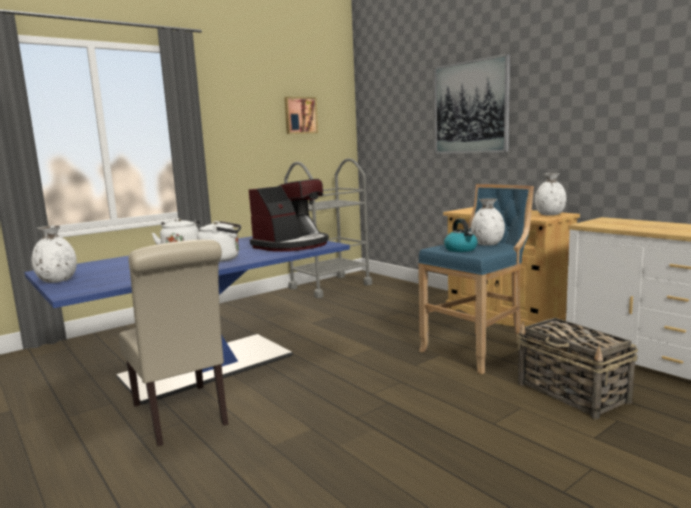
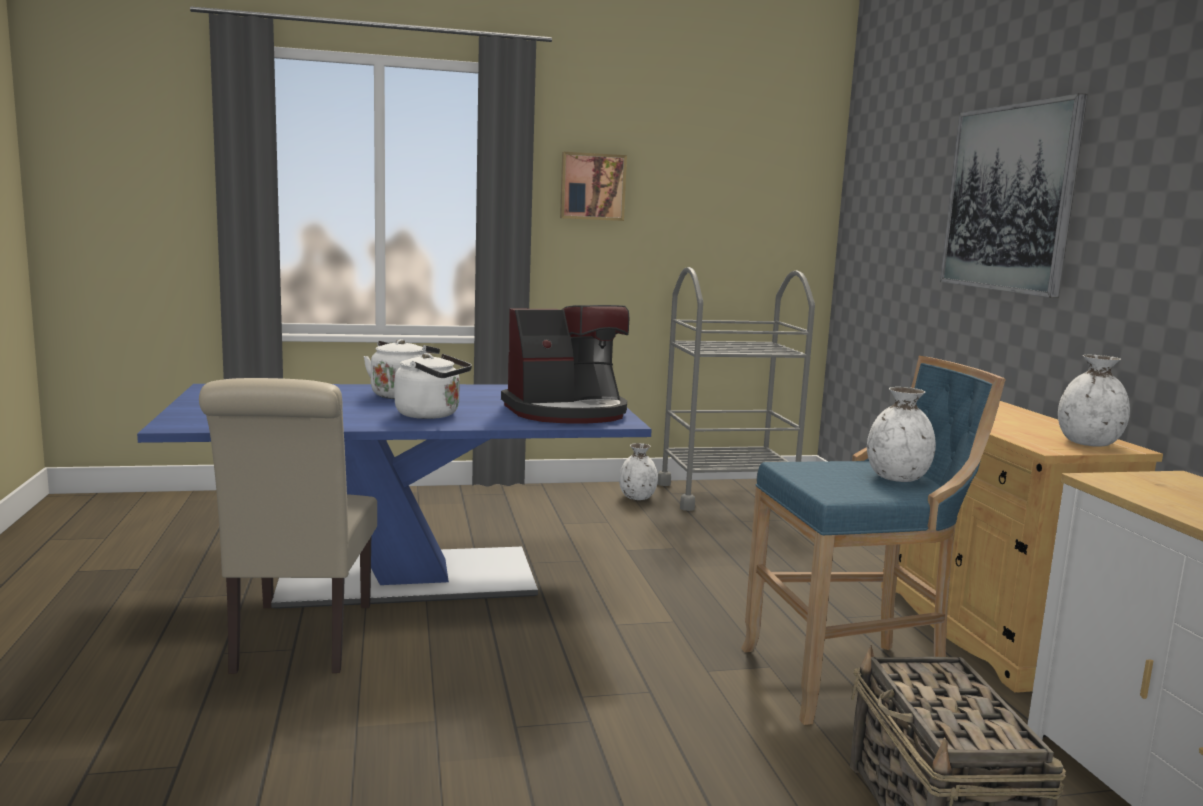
camera: 25 degrees right, 0 degrees up
(57, 281) = (196, 404): white vase -> white vase (637, 497)
(300, 115) = (723, 186): picture -> picture (592, 186)
(461, 249) = (827, 478): kettle -> none

